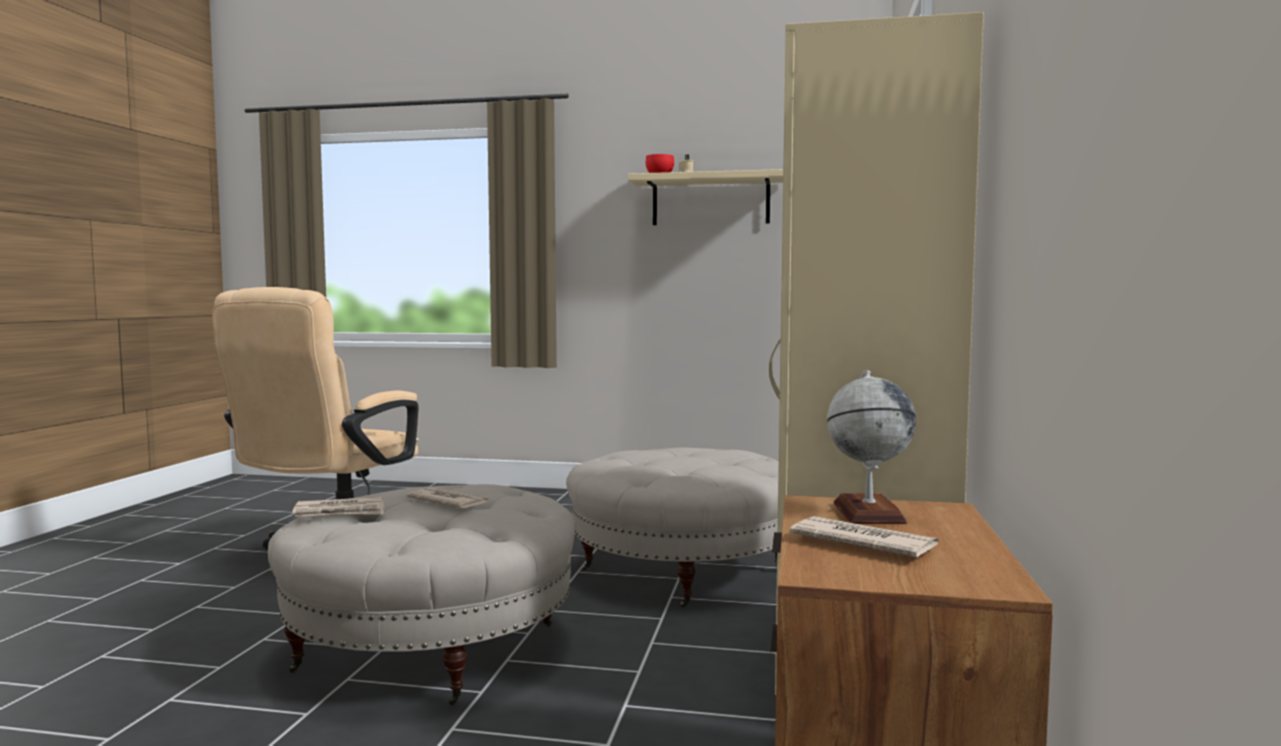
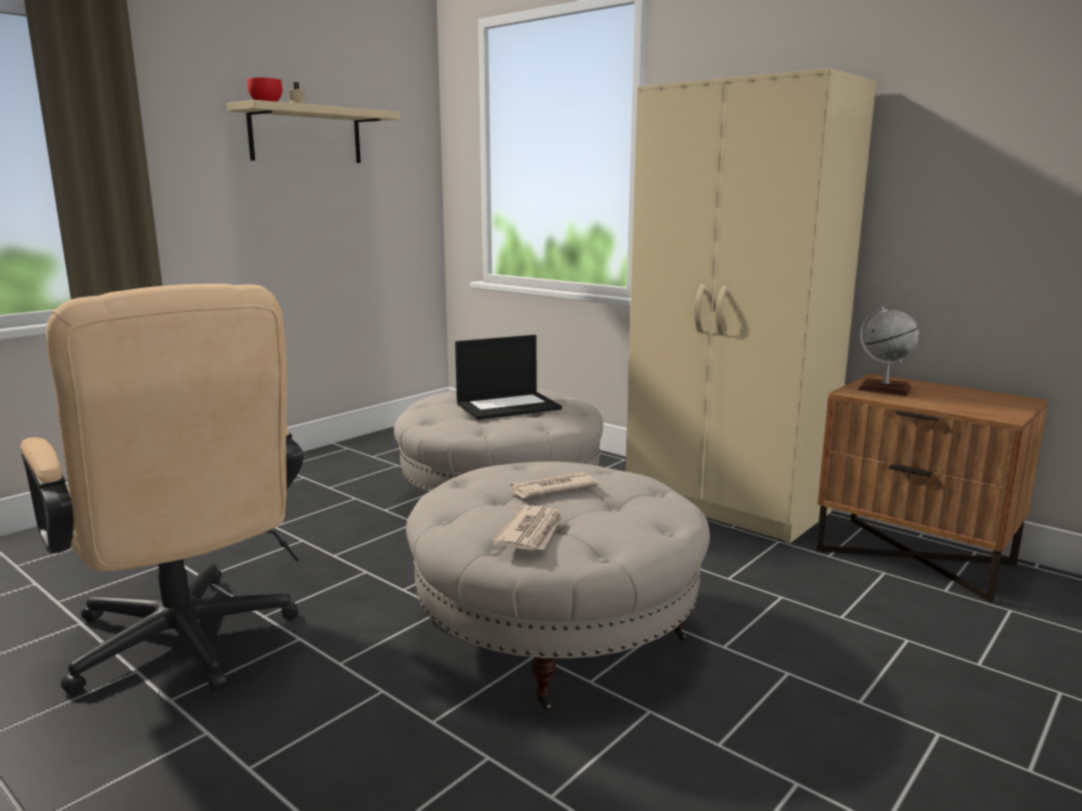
camera: 60 degrees left, 10 degrees up
(679, 462) = (508, 406): none -> laptop
(862, 543) = (949, 401): newspaper -> none

